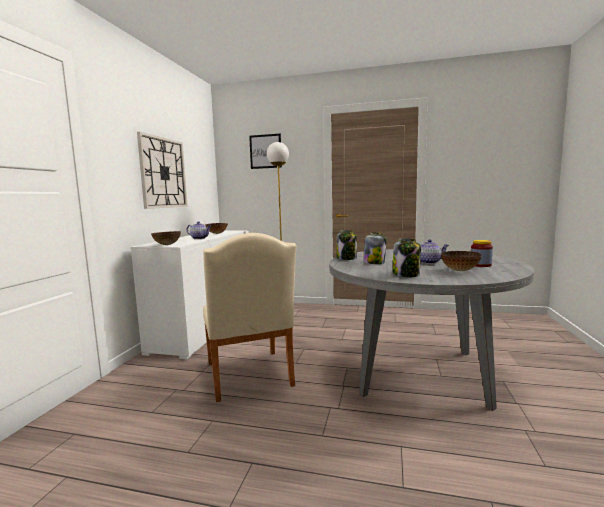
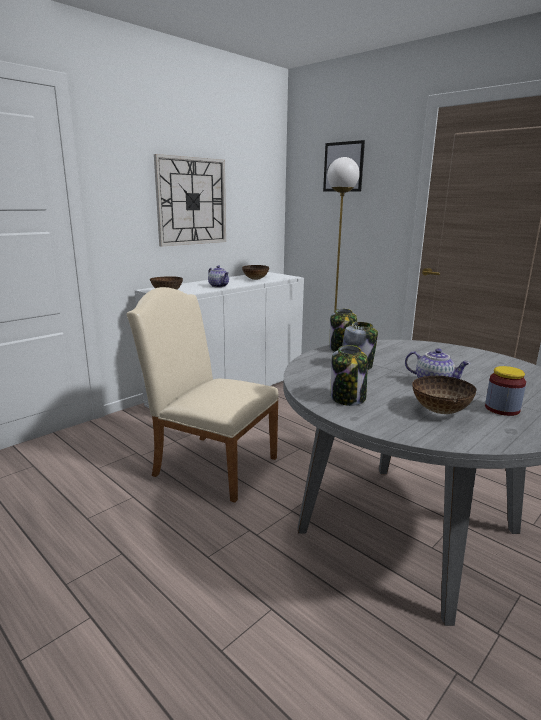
camera: 30 degrees right, 10 degrees up
(250, 377) = (209, 463): beige chair -> beige chair turned 105 degrees clockwise

